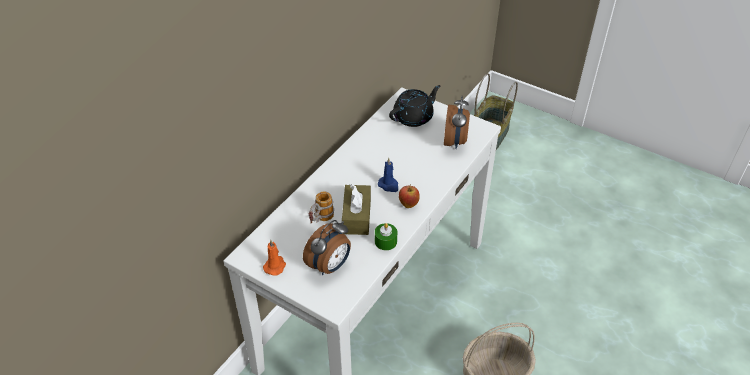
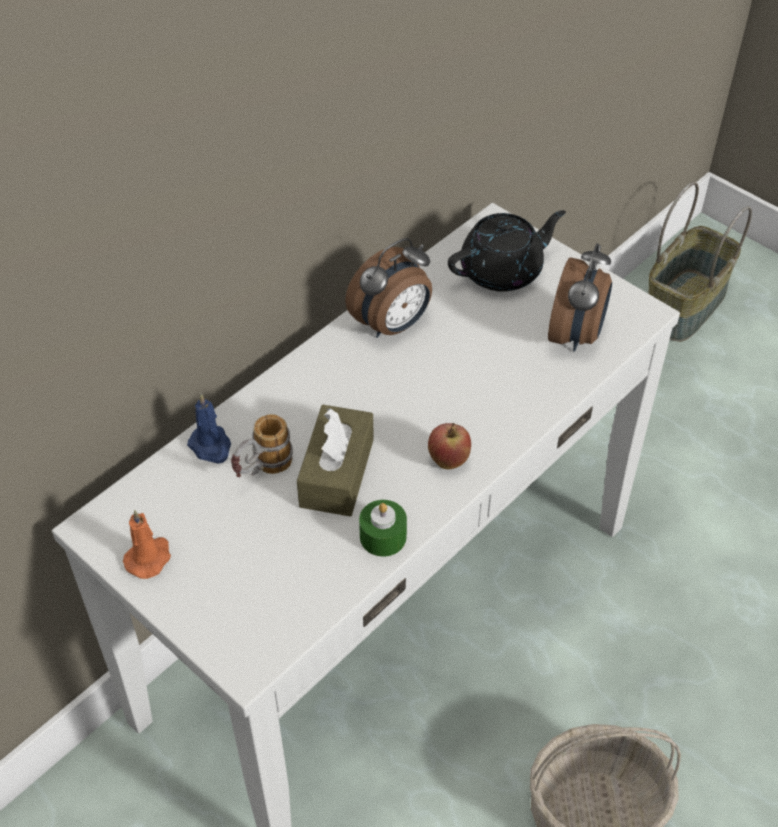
camera: 10 degrees right, 5 degrees up
(330, 266) = (258, 574): alarm clock -> alarm clock (392, 325)
(389, 185) = (418, 413): blue candle -> blue candle (211, 446)

